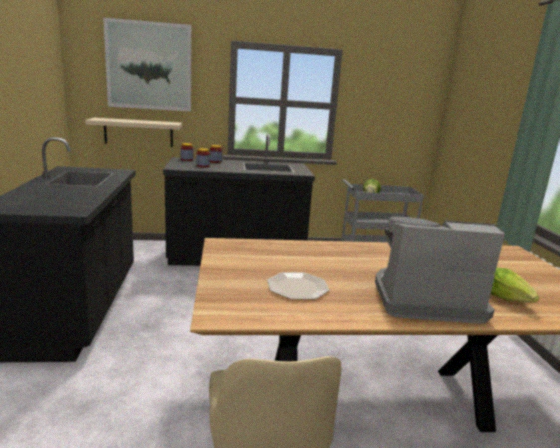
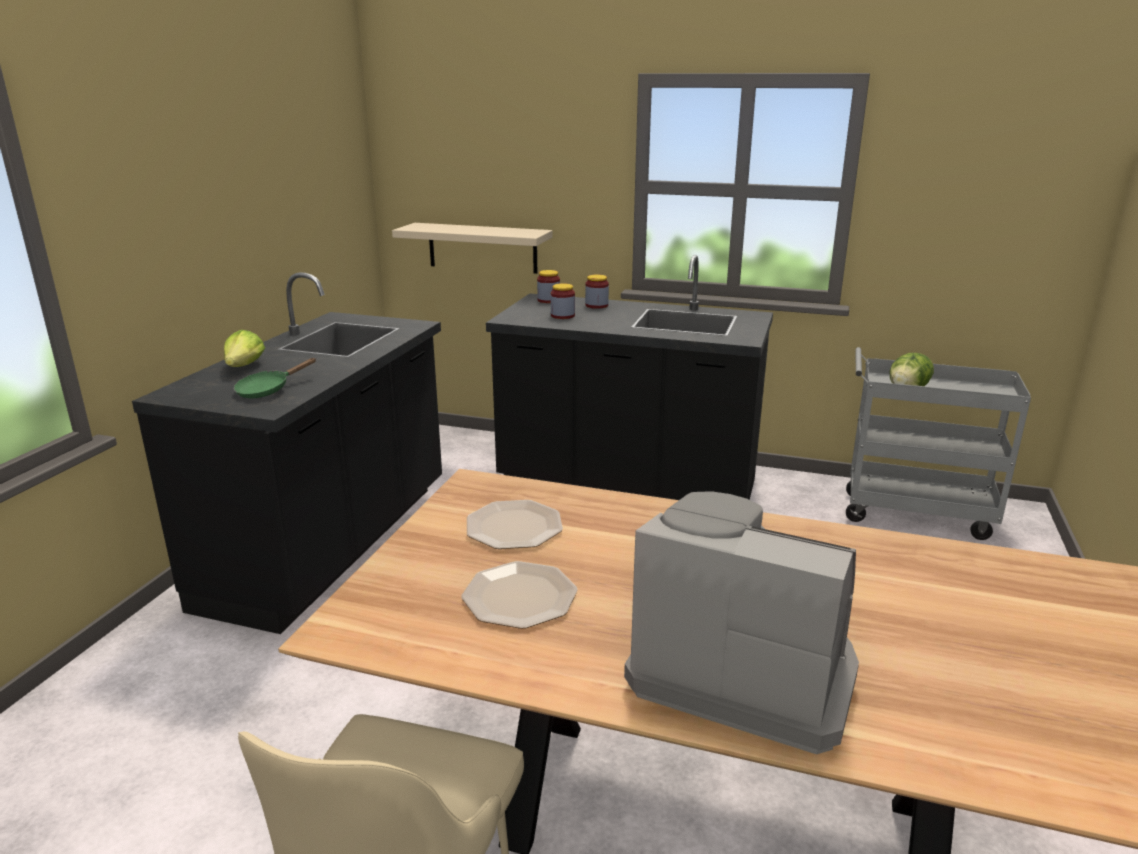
camera: 25 degrees right, 5 degrees up
(63, 203) = (268, 390): none -> green frying pan
(149, 66) = (498, 131): picture -> none
(262, 259) = (514, 527): none -> plate
(507, 299) = (944, 705): lettuce -> lettuce (244, 367)

